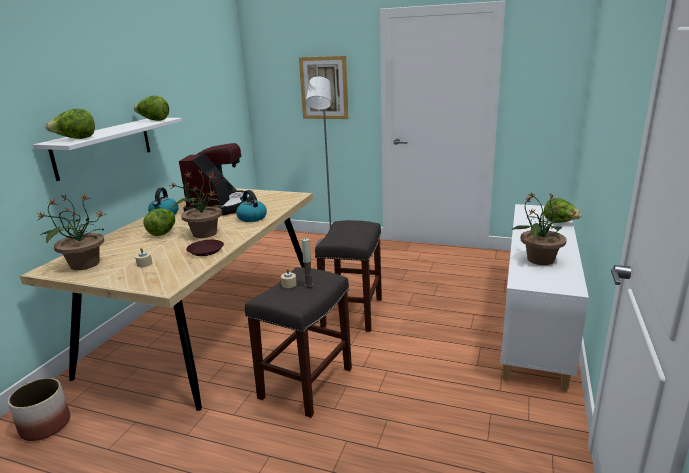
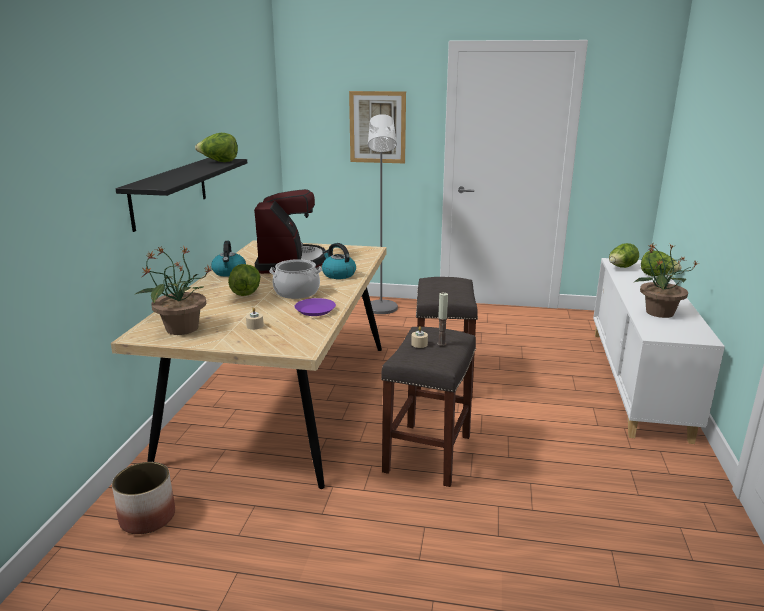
camera: 10 degrees left, 0 degrees up
(76, 139) = (162, 183): lettuce -> lettuce (621, 268)
(104, 147) = (169, 192): white shelf -> black shelf
(204, 233) = (297, 292): potted plant -> cooking pot
(205, 251) = (315, 310): brown plate -> purple plate

